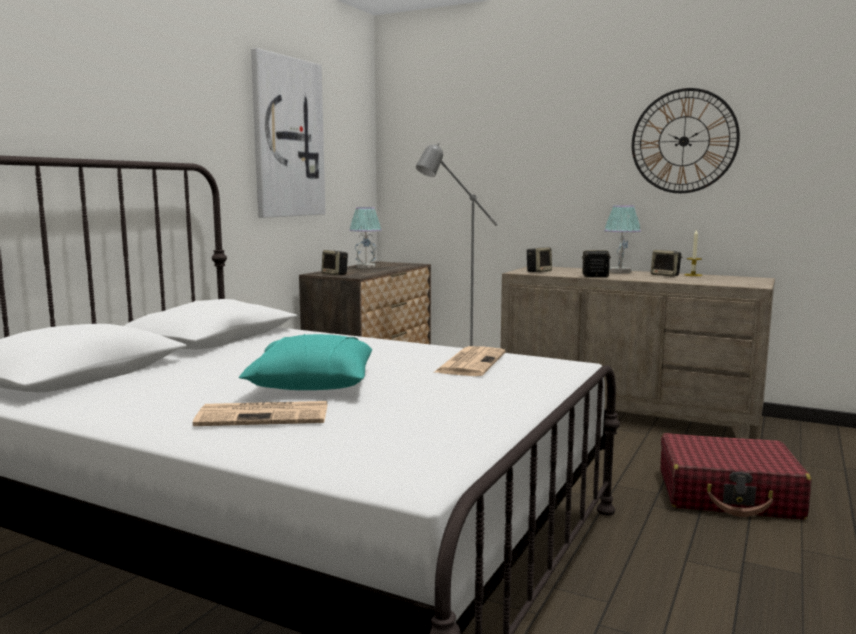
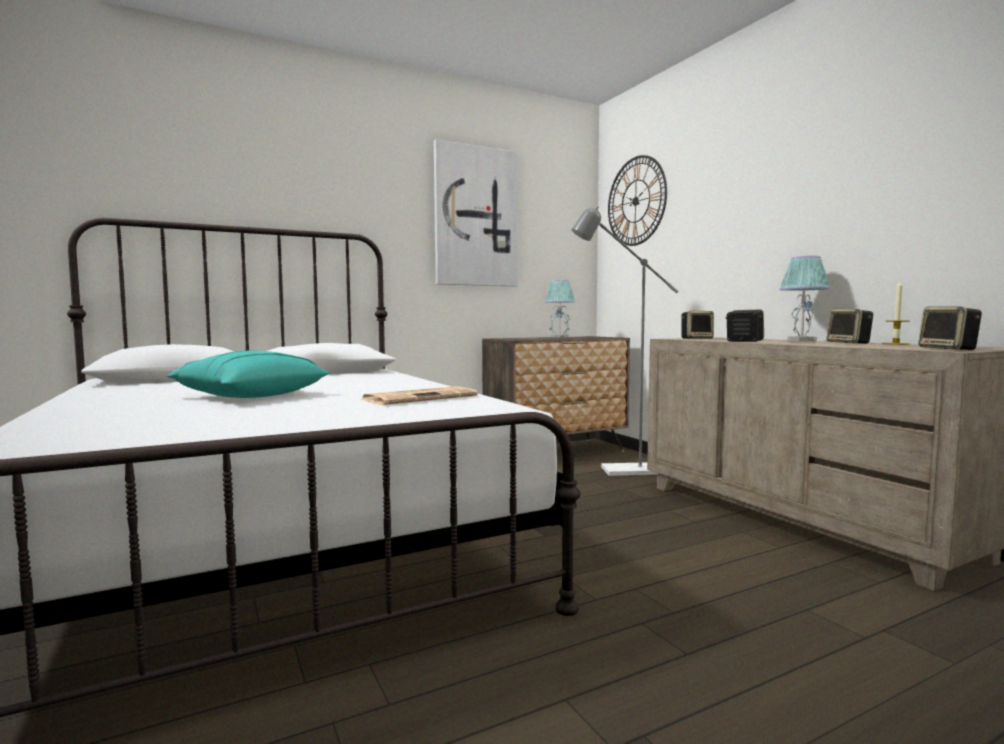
camera: 35 degrees right, 5 degrees down
(265, 415) = (140, 405): newspaper -> none
(335, 274) = (509, 338): speaker -> speaker (949, 349)
(683, 141) = (893, 165): wall clock -> wall clock (636, 201)
(728, 494) = (776, 645): red suitcase -> none

